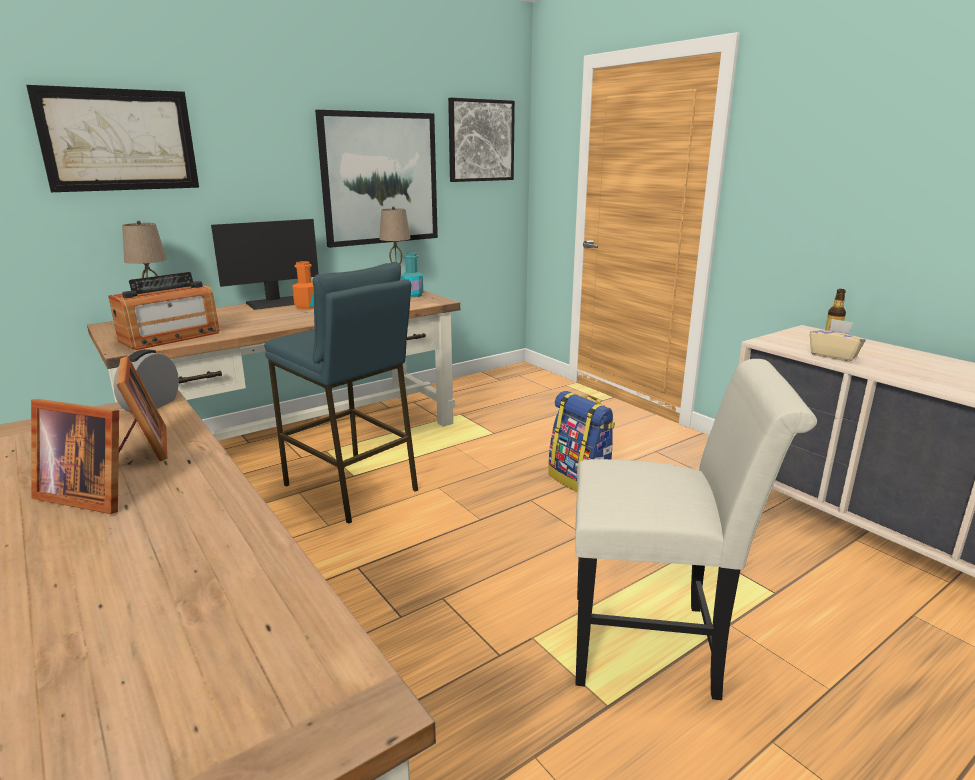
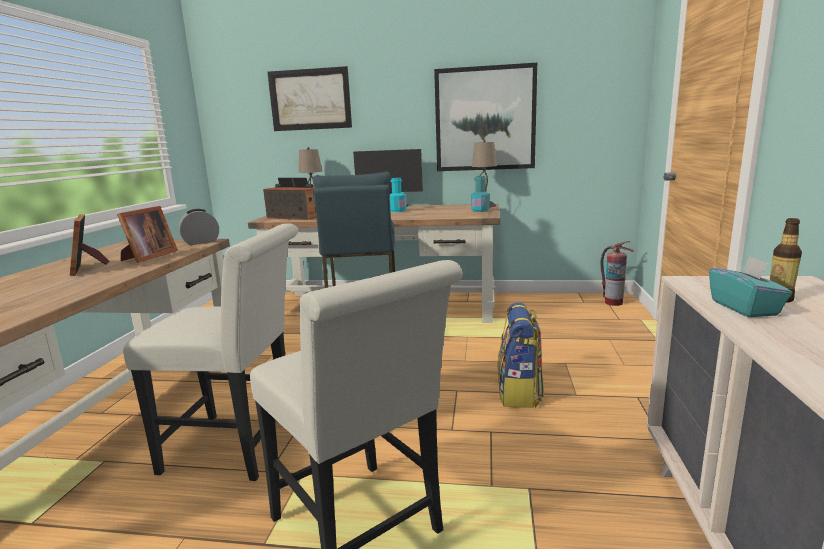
camera: 45 degrees right, 5 degrees down
(170, 337) = (295, 217): radio -> radio turned 150 degrees counterclockwise
(307, 307) = (397, 211): orange bottle -> turquoise bottle
(424, 654) = (241, 446): none -> white chair
(480, 140) = (589, 82): picture -> none
(523, 374) = (613, 302): none -> fire extinguisher
(833, 355) = (744, 308): beige tissue box -> turquoise tissue box

